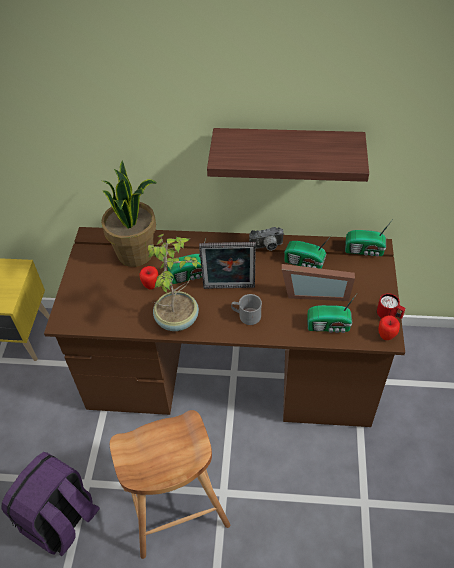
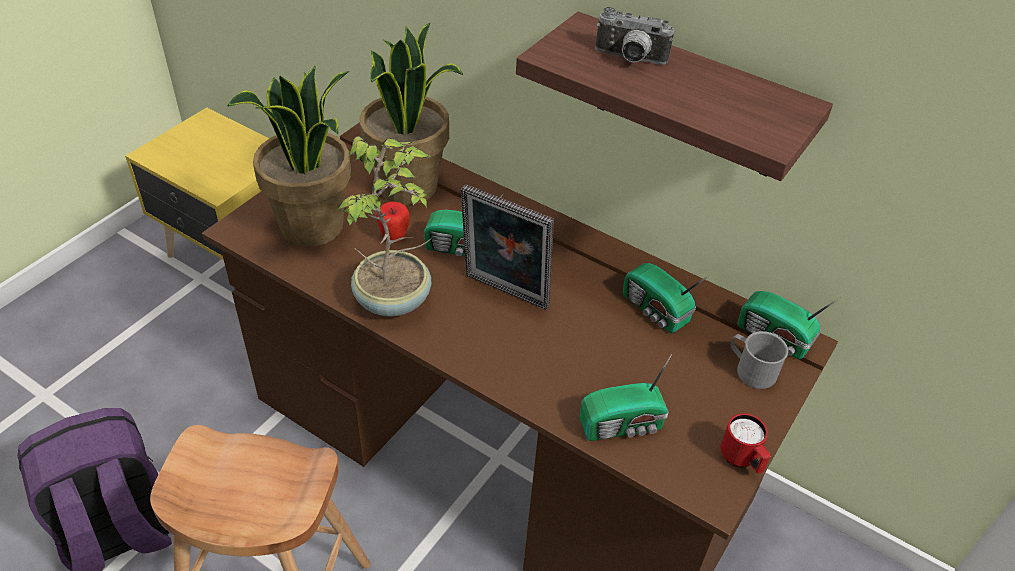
camera: 25 degrees right, 5 degrees down
(103, 300) = (312, 227): none -> potted plant
(246, 315) = (500, 344): grey mug -> grey mug (750, 369)
(267, 247) = (611, 261): camera -> camera (629, 59)
(315, 291) = (639, 360): picture frame -> none
(329, 326) = (623, 425): radio -> radio turned 45 degrees counterclockwise
(386, 336) = (713, 490): apple -> none

